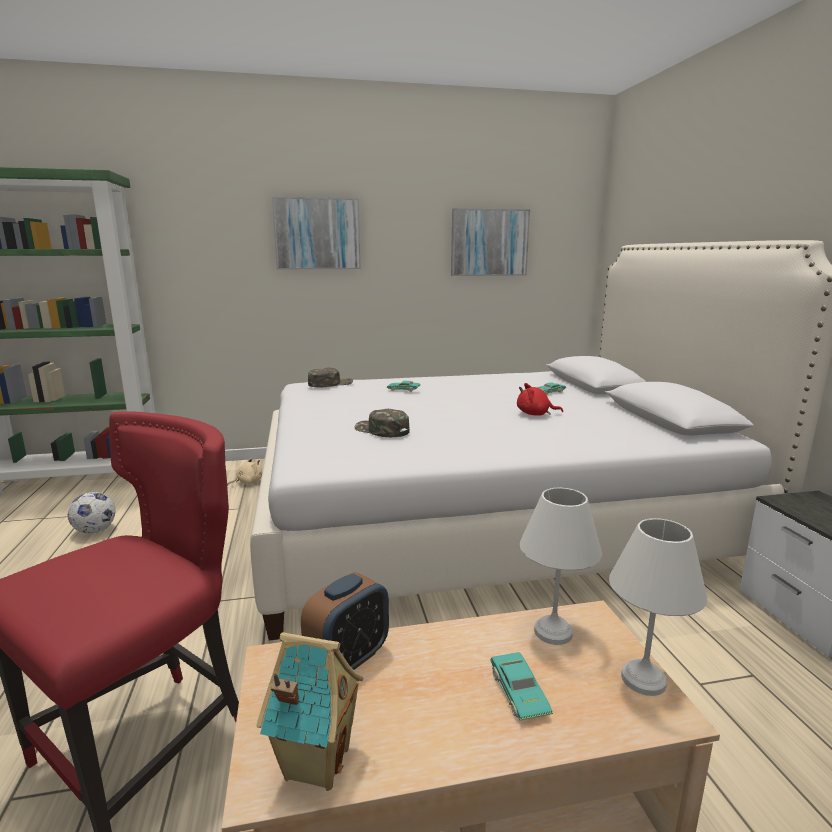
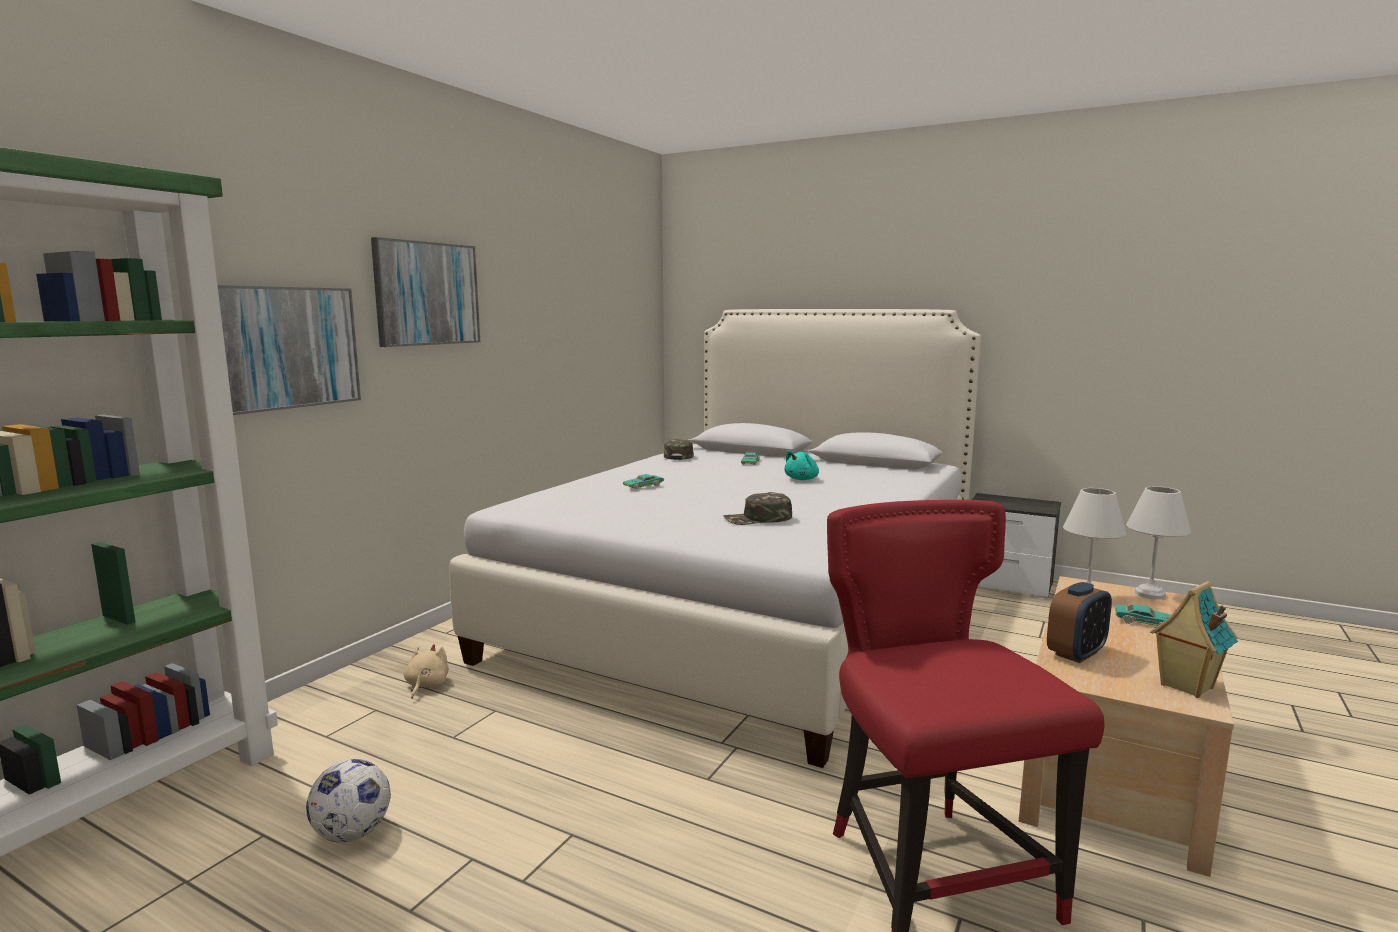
camera: 50 degrees left, 5 degrees down
(330, 384) = (547, 498): green cap -> green cap (678, 456)
(348, 659) = (1076, 653): alarm clock -> alarm clock turned 60 degrees clockwise
(489, 243) = (588, 306): picture -> picture (286, 347)
(535, 414) = (802, 479): red plush toy -> turquoise plush toy

